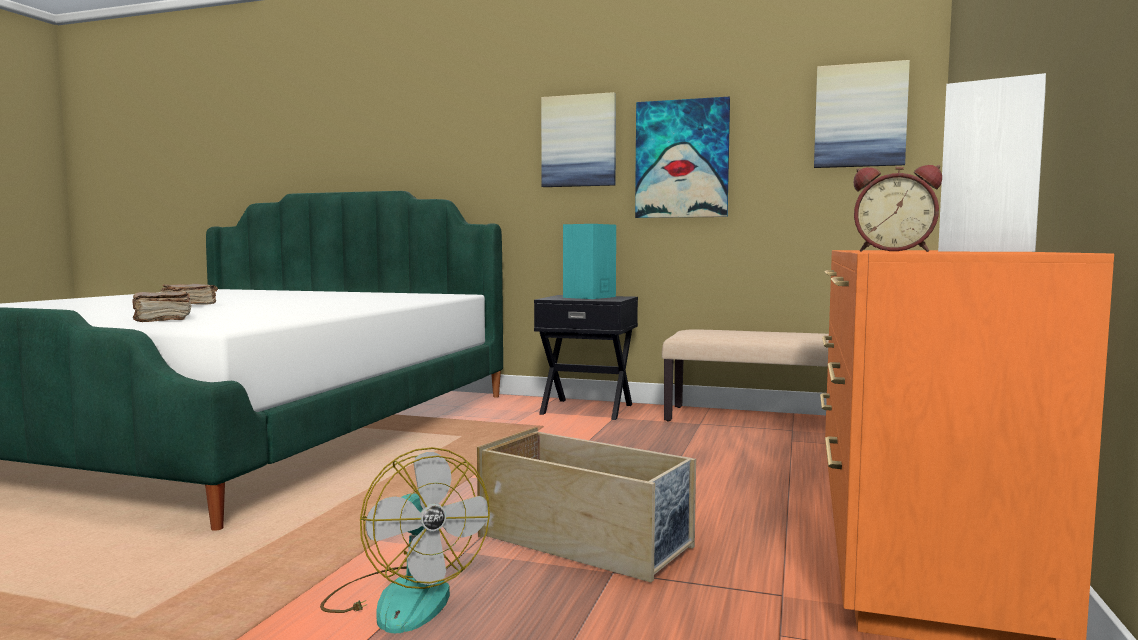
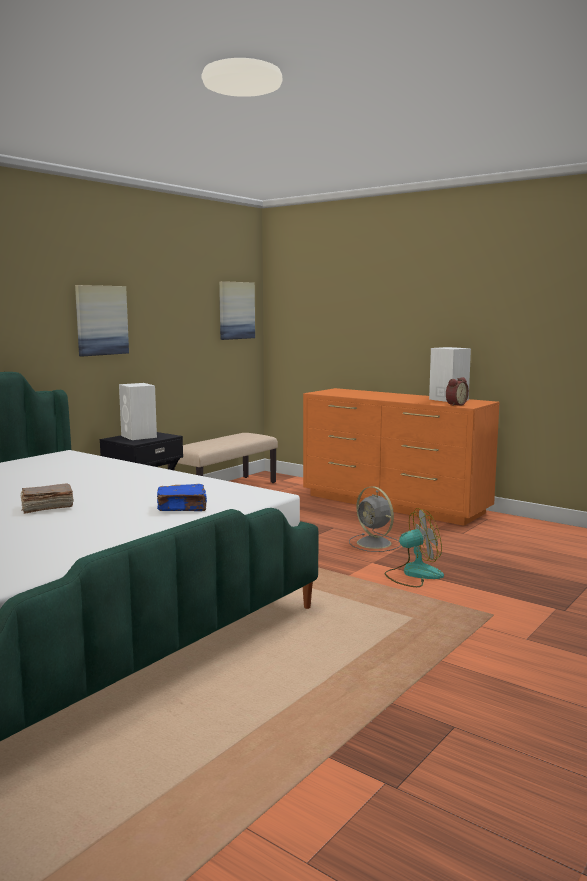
camera: 70 degrees left, 5 degrees up
(161, 318) = (183, 508): brown book -> blue book
(586, 542) = (375, 543): beige storage box -> grey fan
(588, 297) = (139, 436): turquoise speaker -> white speaker
(682, 159) = (161, 334): picture -> none

